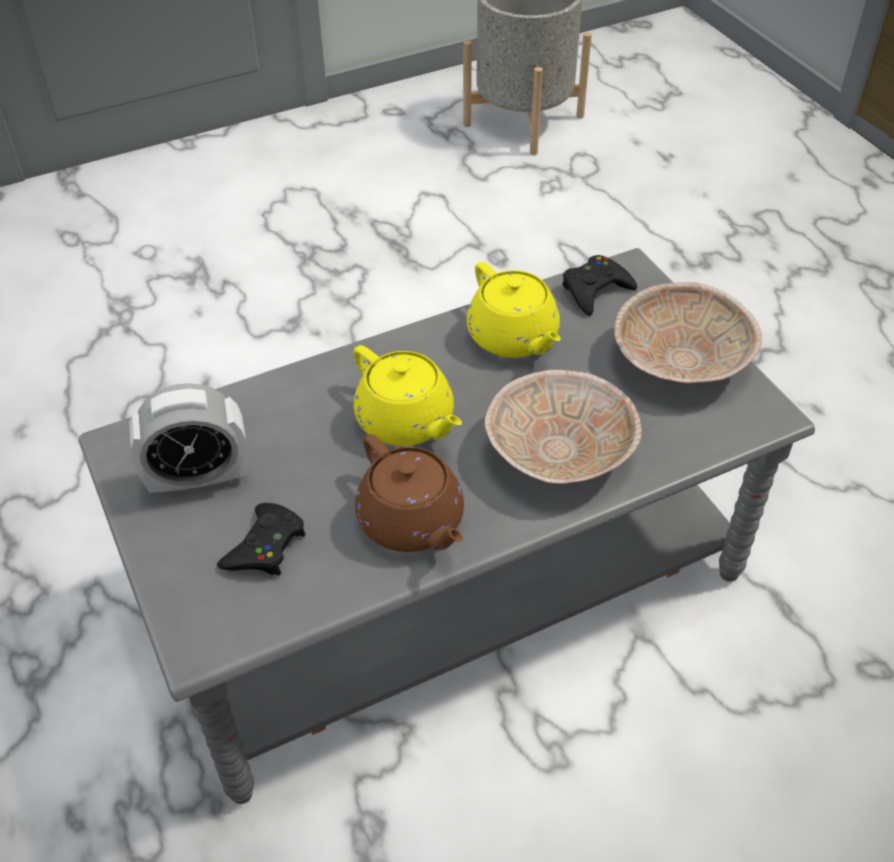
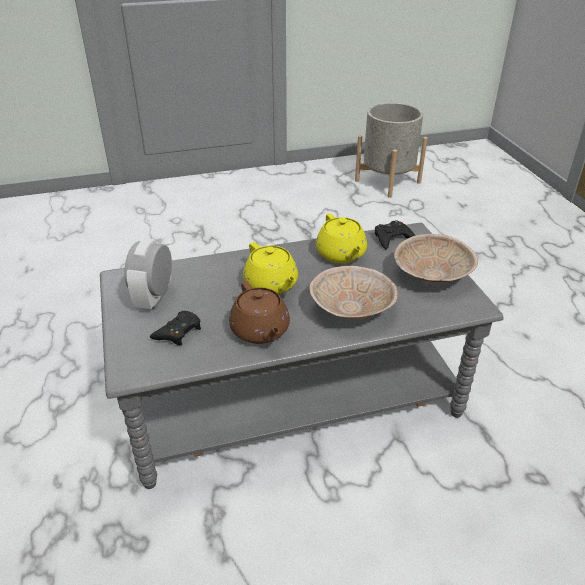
camera: 10 degrees right, 10 degrees down
(199, 480) = (154, 298): alarm clock -> alarm clock turned 105 degrees clockwise

